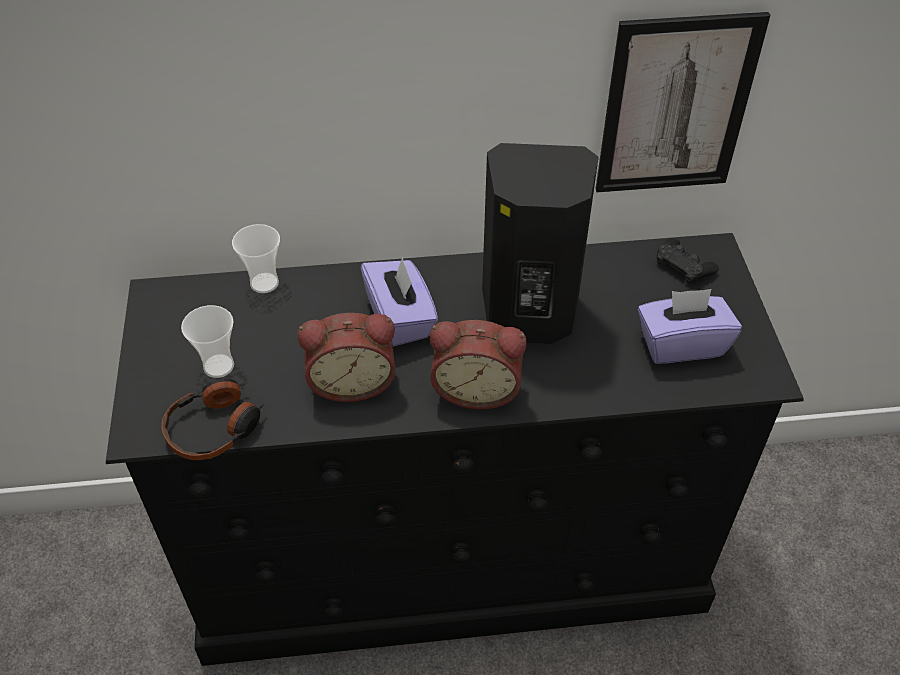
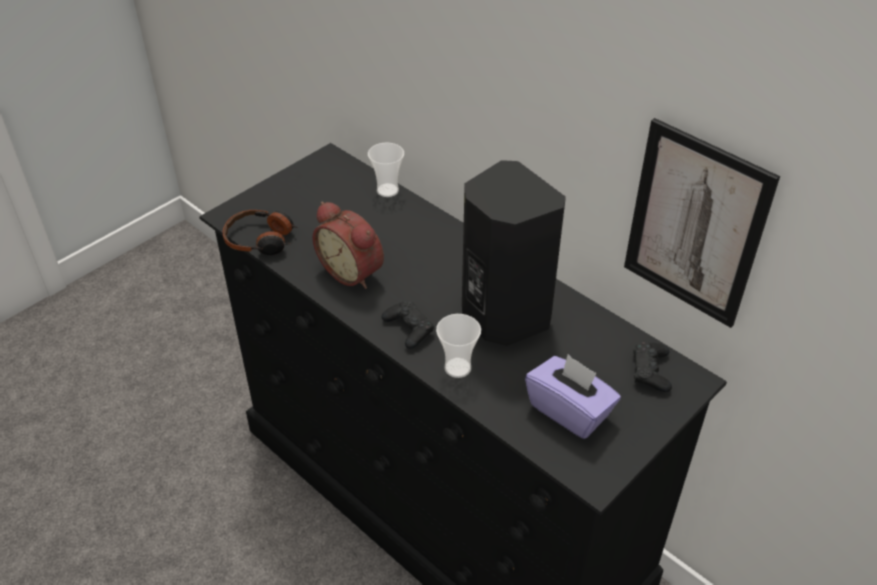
camera: 50 degrees right, 5 degrees down
(218, 366) = (305, 213): cup -> cup (457, 368)
(400, 318) = (426, 261): purple tissue box -> none
(476, 388) = (409, 328): alarm clock -> black game controller

